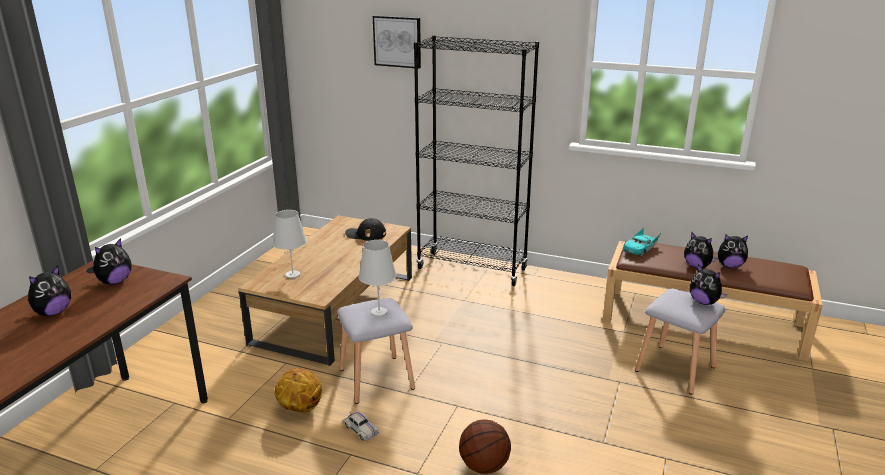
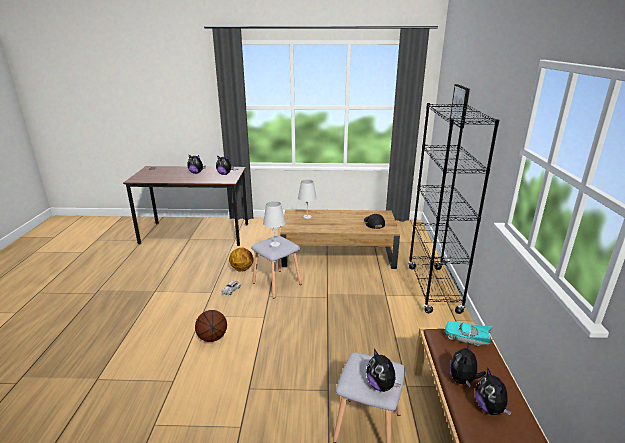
camera: 70 degrees right, 0 degrees up
(704, 302) = (381, 385): plush toy -> plush toy turned 60 degrees counterclockwise

